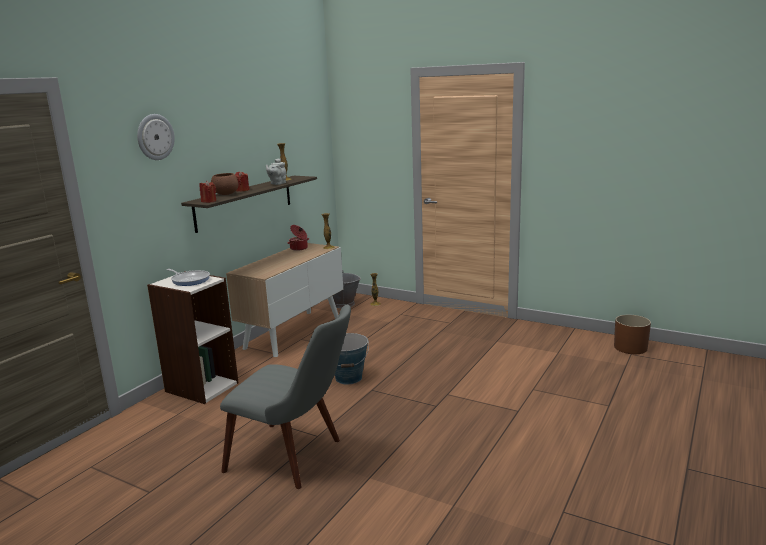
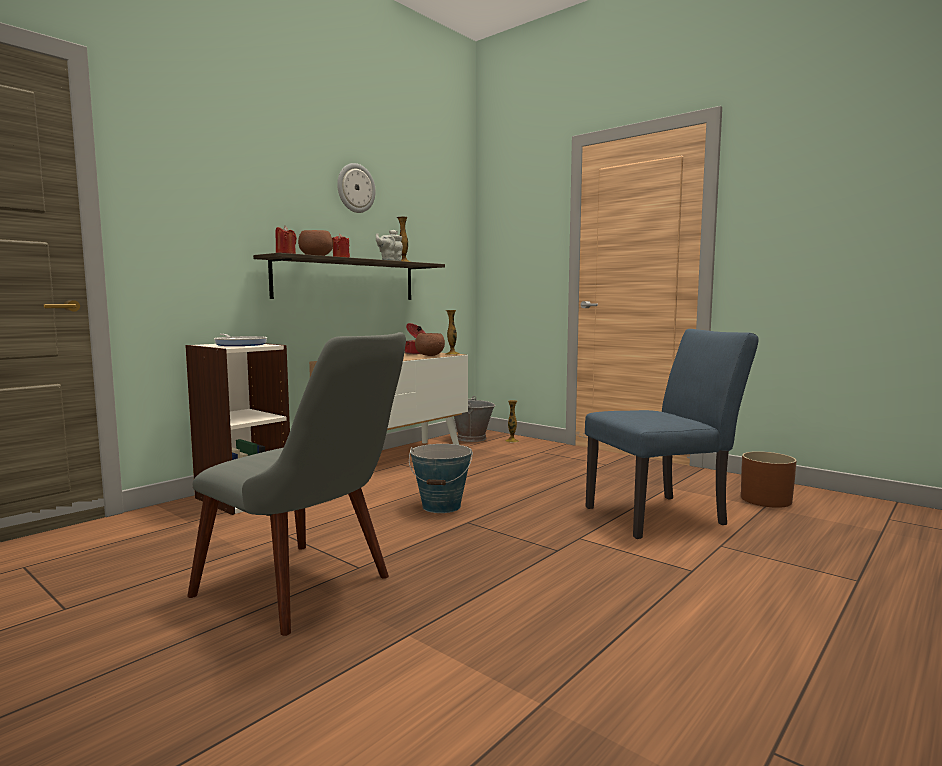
camera: 10 degrees right, 10 degrees down
(155, 137) = (224, 162): wall clock -> wall clock (355, 188)
(313, 252) = (430, 355): none -> brown bowl
(496, 367) = (663, 515): none -> blue chair
(630, 347) = (887, 511): brown planter -> brown planter (766, 500)

